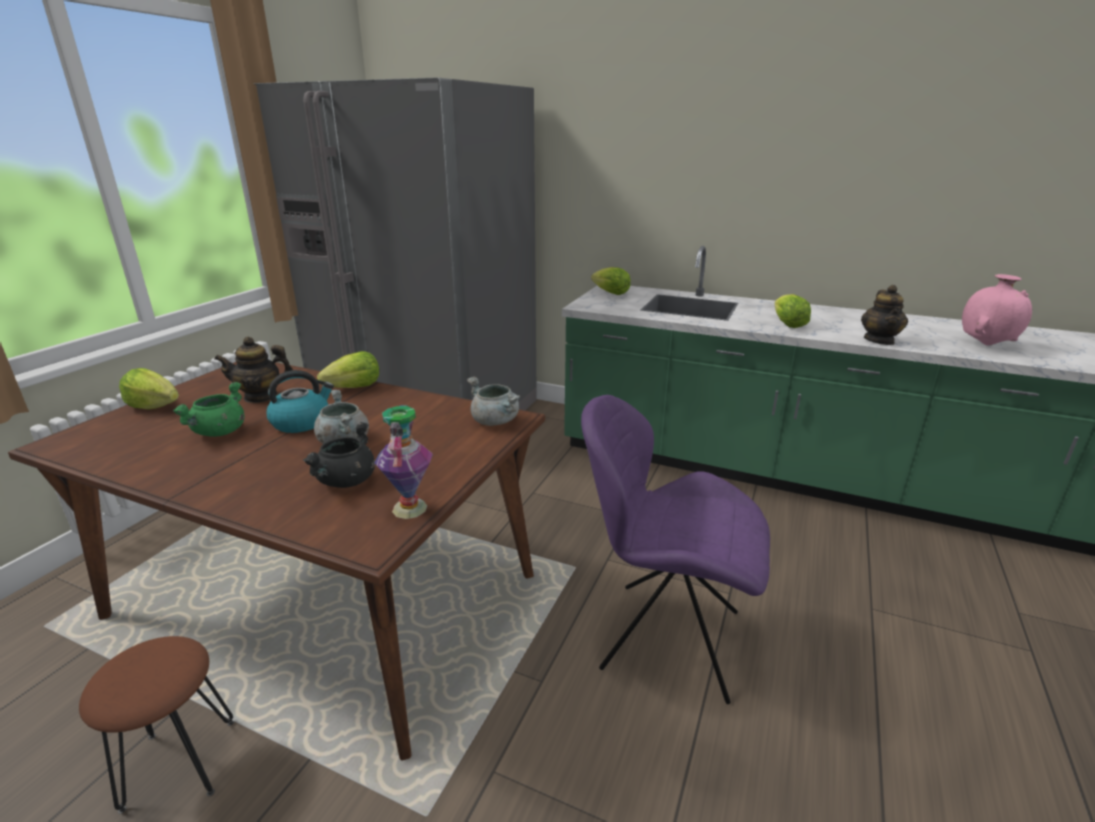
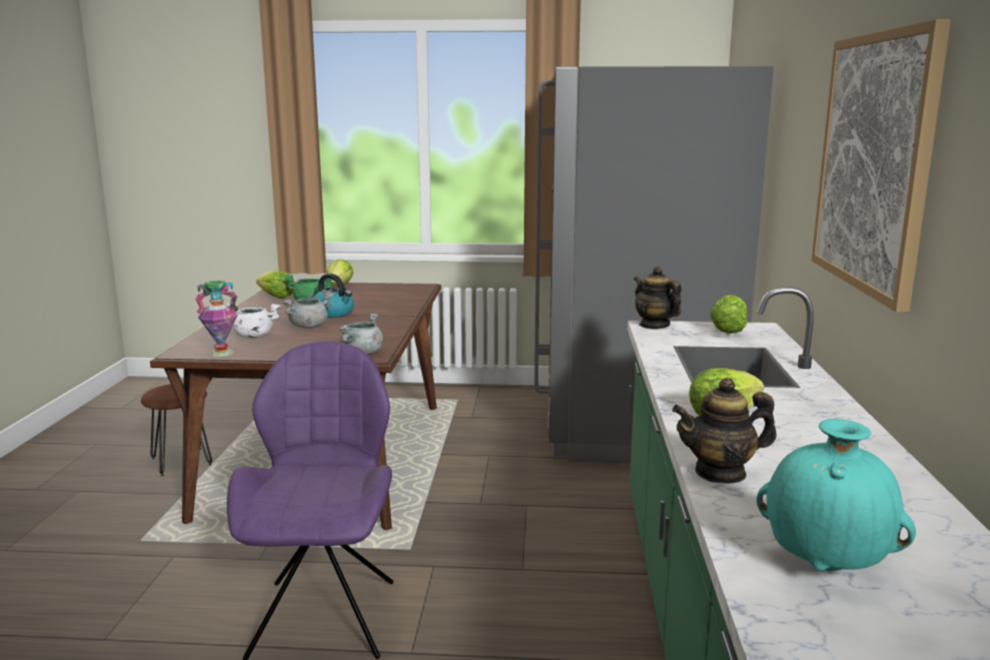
camera: 70 degrees right, 10 degrees down
(261, 396) = (369, 299): teapot -> teapot (654, 325)
(346, 481) = (253, 336): black cooking pot -> white cooking pot
(354, 388) = (400, 313): lettuce -> lettuce (276, 297)
(745, 157) = (874, 162): none -> picture
(986, 344) = (827, 567): pink vase -> turquoise vase

